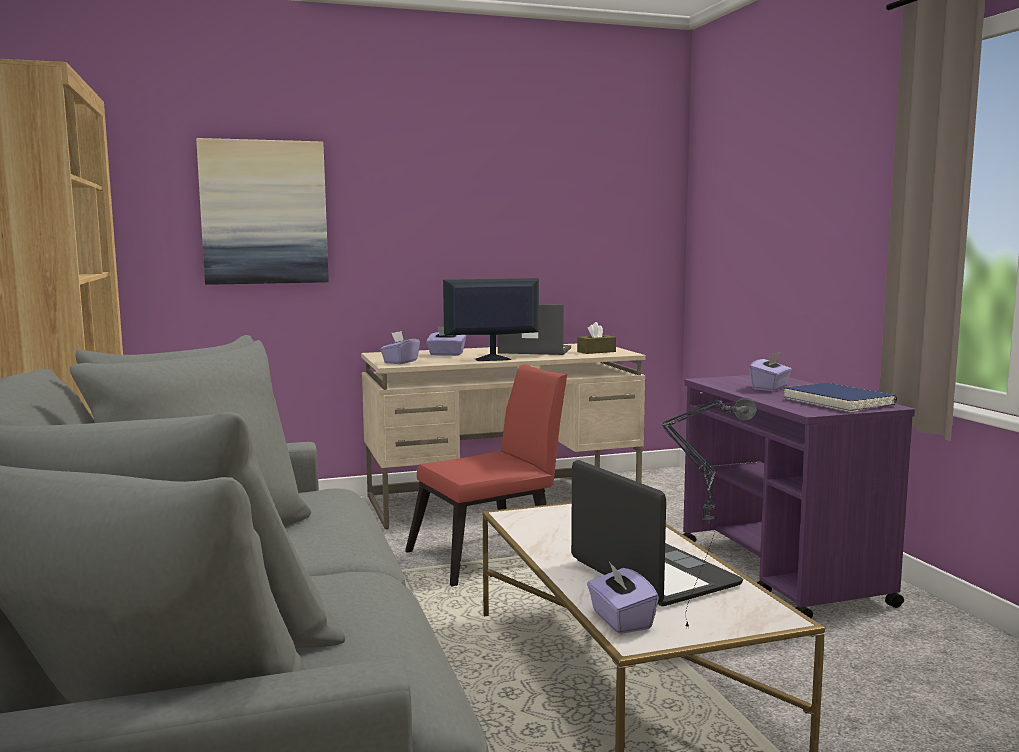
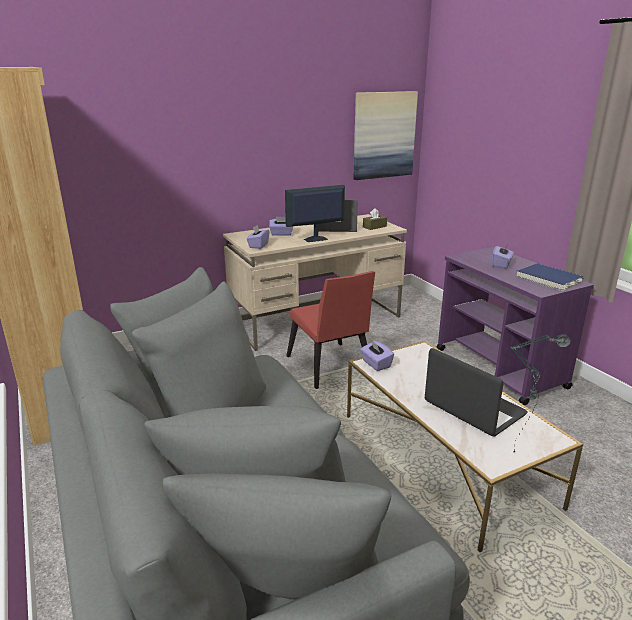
camera: 10 degrees left, 15 degrees up
(264, 212) = (152, 142): picture -> picture (384, 135)
(492, 555) = (330, 368): red chair -> red chair turned 105 degrees clockwise
(620, 620) = (476, 450): purple tissue box -> purple tissue box (375, 364)

